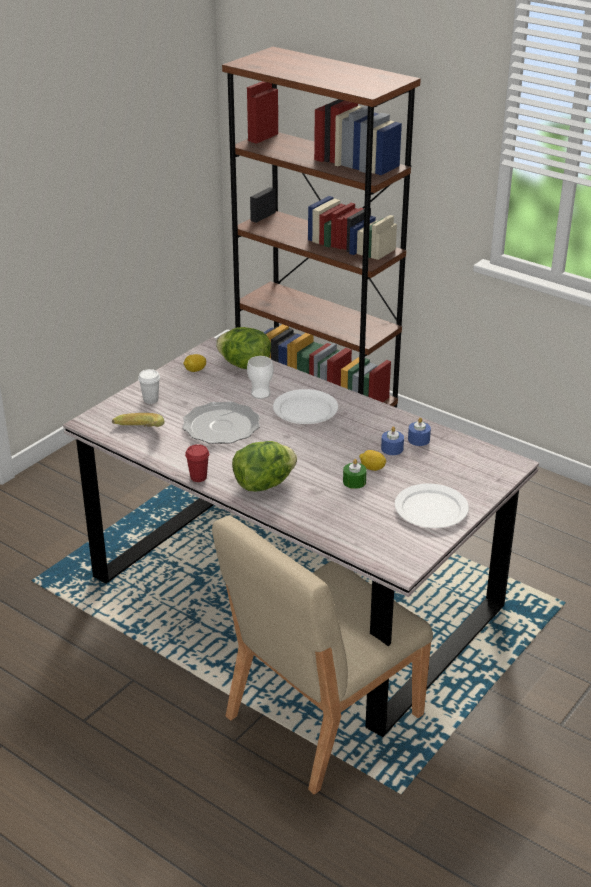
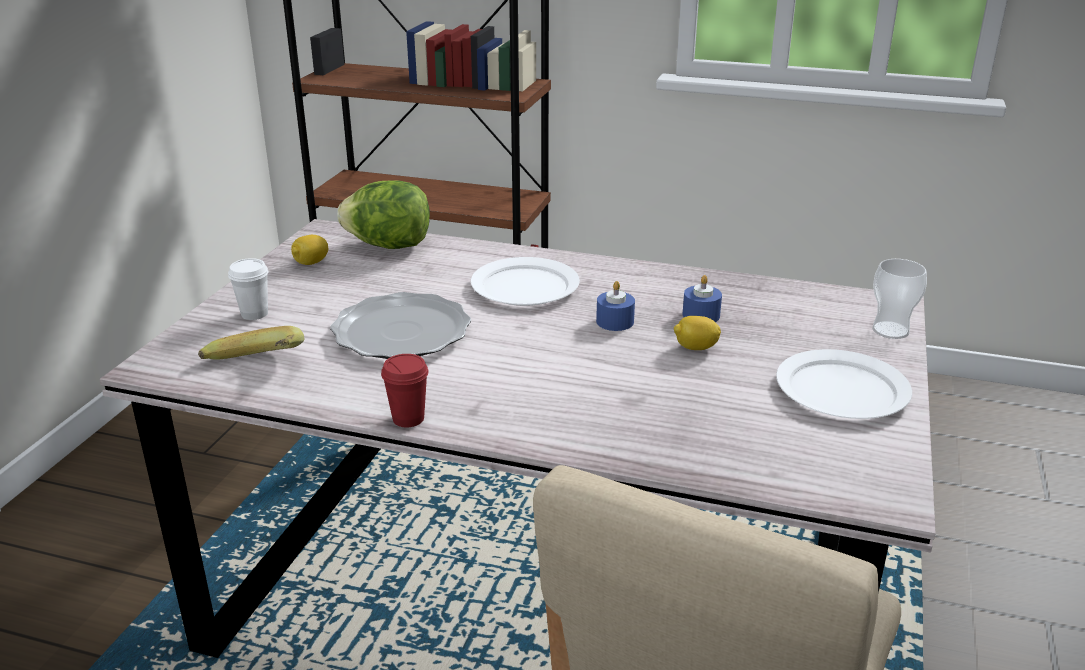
camera: 20 degrees left, 5 degrees down
(260, 394) = (438, 277): cup -> cup (890, 330)
(264, 484) = (535, 407): lettuce -> none
(354, 481) = (684, 372): green candle -> none
(418, 439) = (728, 296): blue candle -> blue candle (615, 321)

